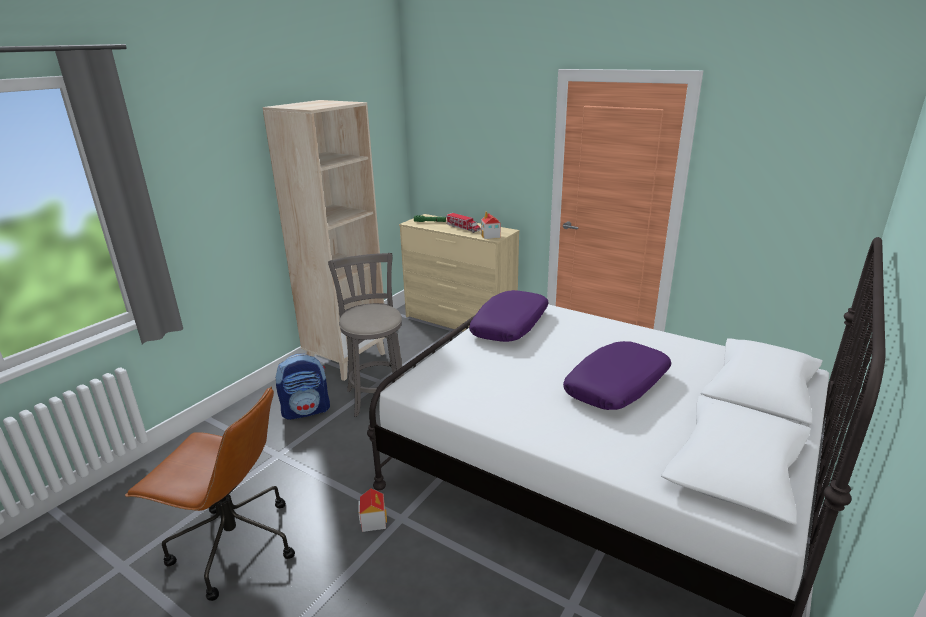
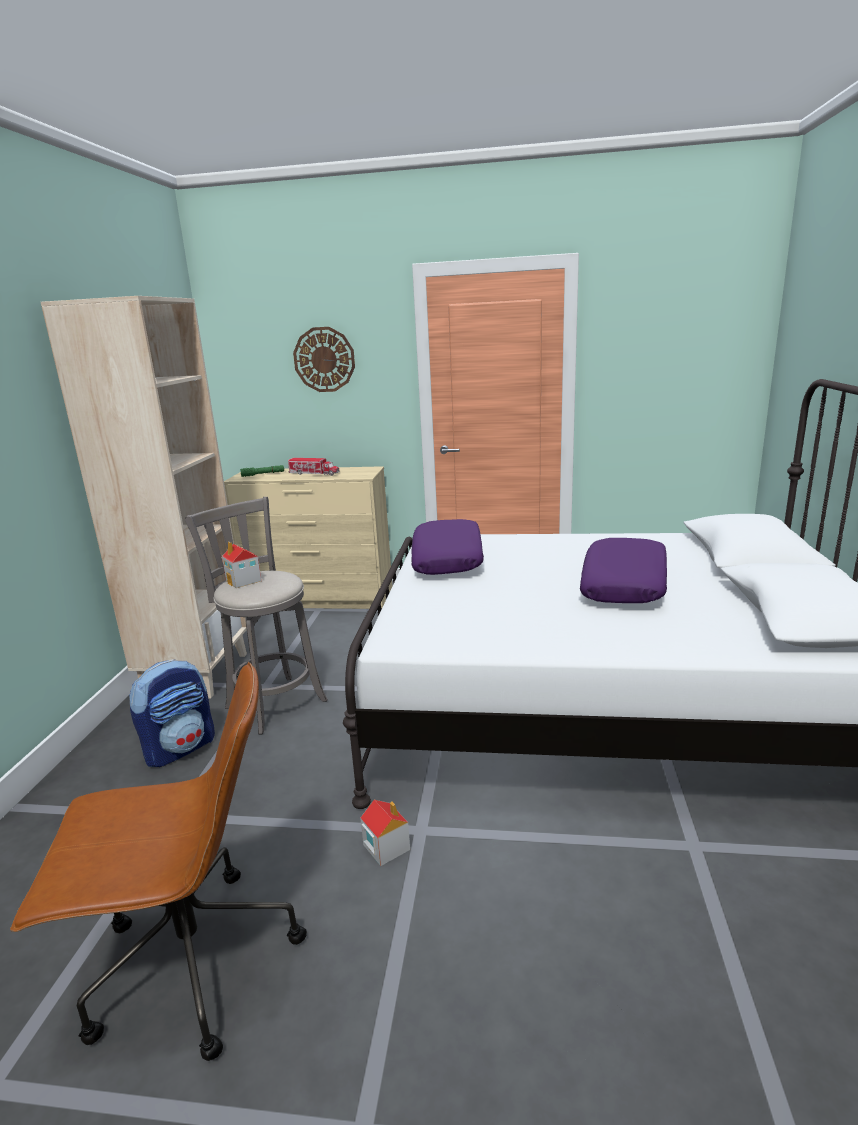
camera: 25 degrees left, 5 degrees down
(485, 139) = (324, 359): none -> wall clock
(490, 236) = (357, 475): toy house -> toy house (244, 581)

